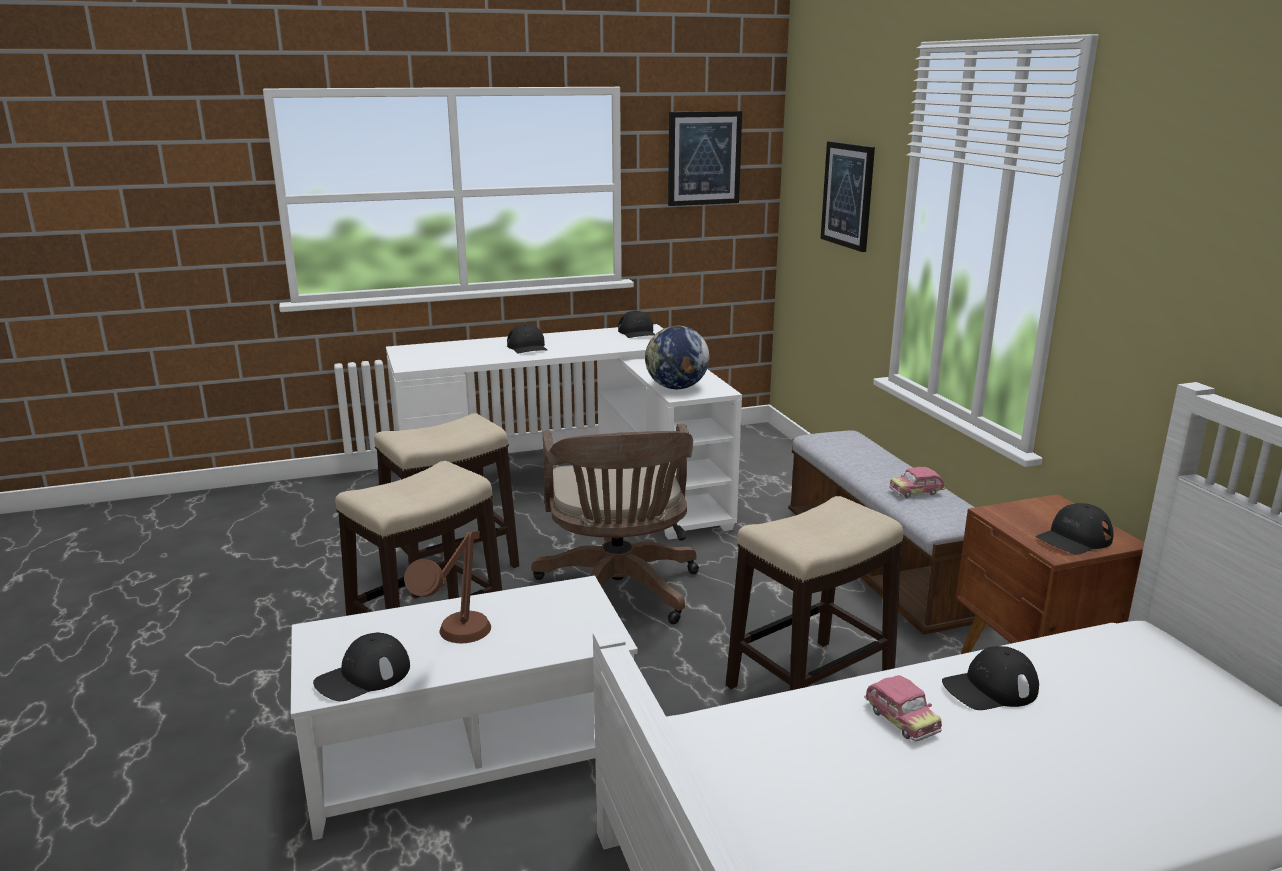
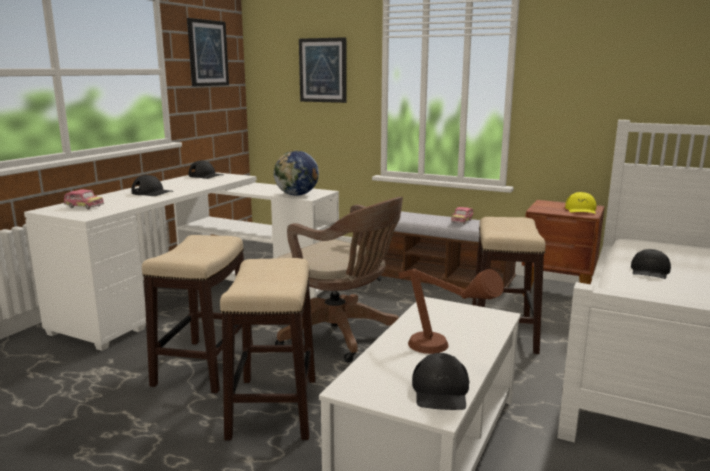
camera: 45 degrees left, 5 degrees down
(900, 720) = (658, 292): toy car -> toy car (84, 207)
(1074, 538) = (581, 210): black cap -> yellow cap

